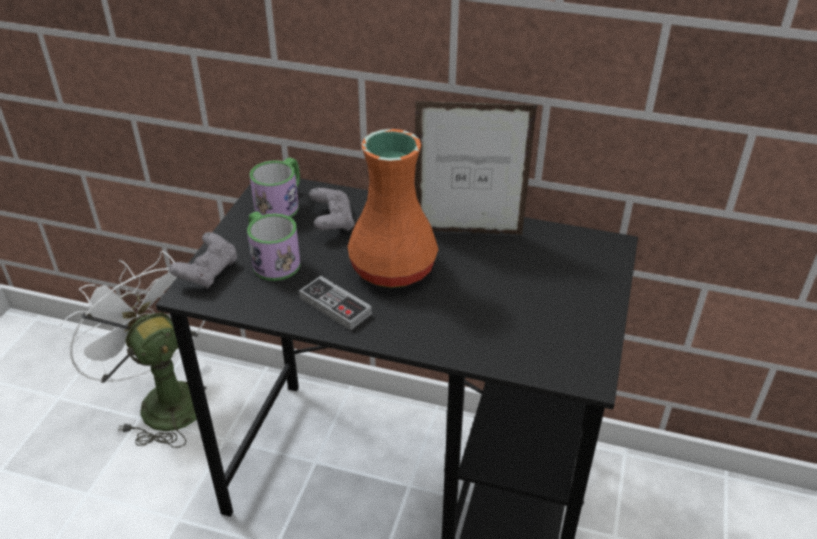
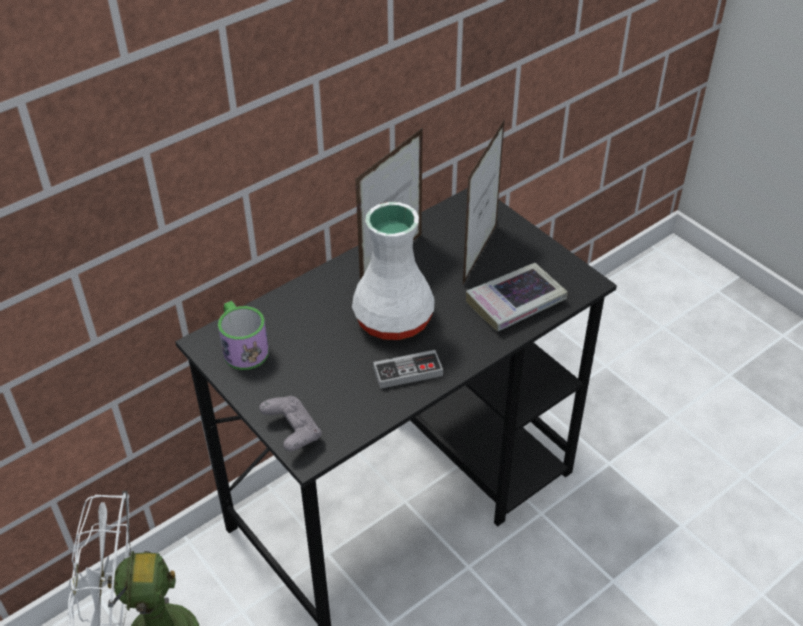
camera: 55 degrees left, 5 degrees up
(272, 260) = (315, 385): mug -> none
(332, 221) = (300, 327): grey game controller -> none
(392, 266) = (391, 319): orange vase -> white vase
(499, 336) = (515, 302): none -> book
(540, 282) = (480, 254): none -> picture frame

